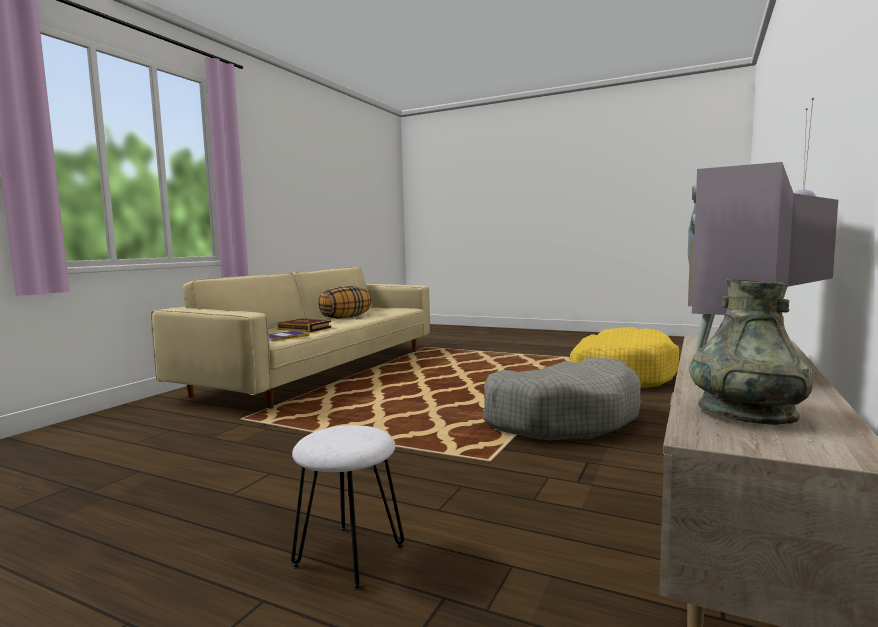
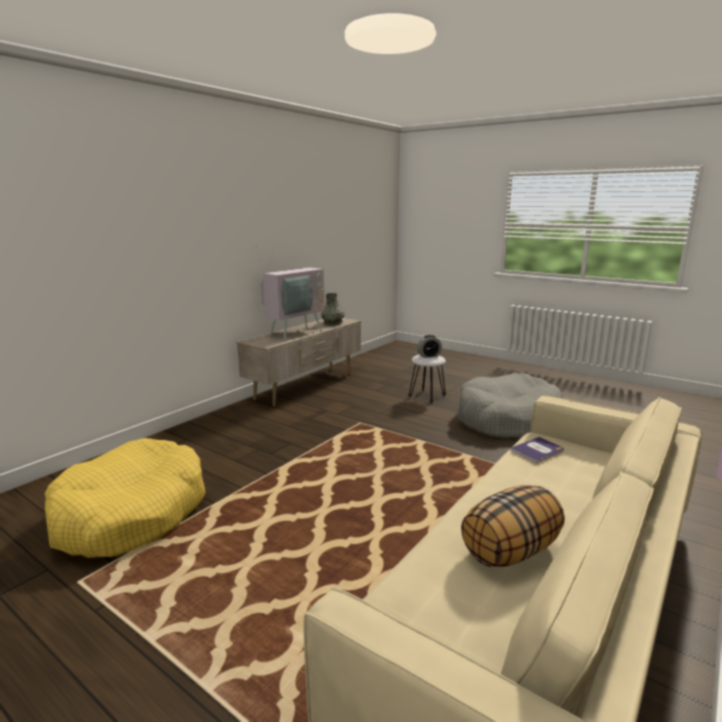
camera: 170 degrees left, 10 degrees up
(304, 328) = (536, 478): book -> none
(342, 438) = (429, 356): none -> alarm clock
(561, 418) = (286, 450): grey dog bed -> grey dog bed (507, 419)

